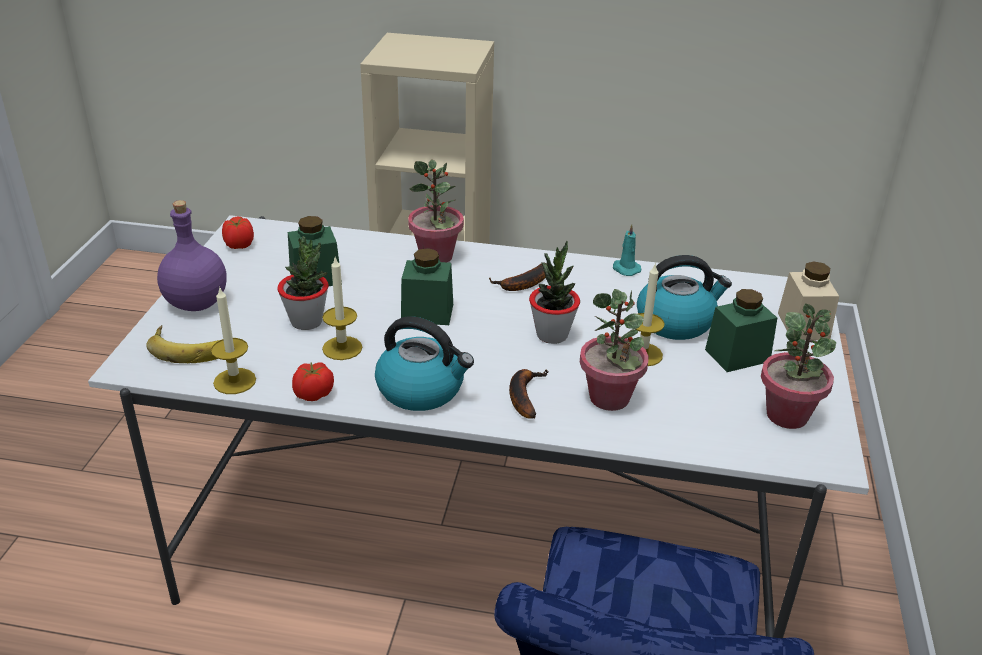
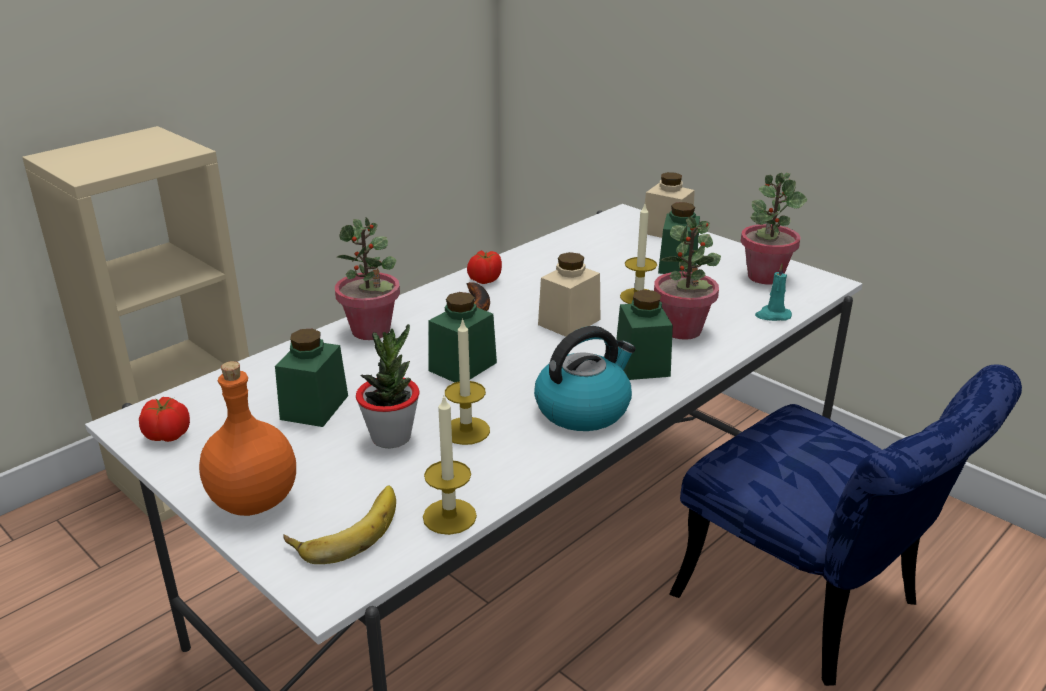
camera: 55 degrees left, 5 degrees down
(197, 303) = (254, 500): purple bottle -> orange bottle
(313, 394) = (529, 472): tomato -> tomato (484, 280)
(523, 395) = (642, 364): banana -> green jar
(552, 335) = (569, 322): potted plant -> beige jar
(625, 269) = (512, 260): turquoise candle -> turquoise candle (772, 315)
(676, 322) = (610, 269): kettle -> none

